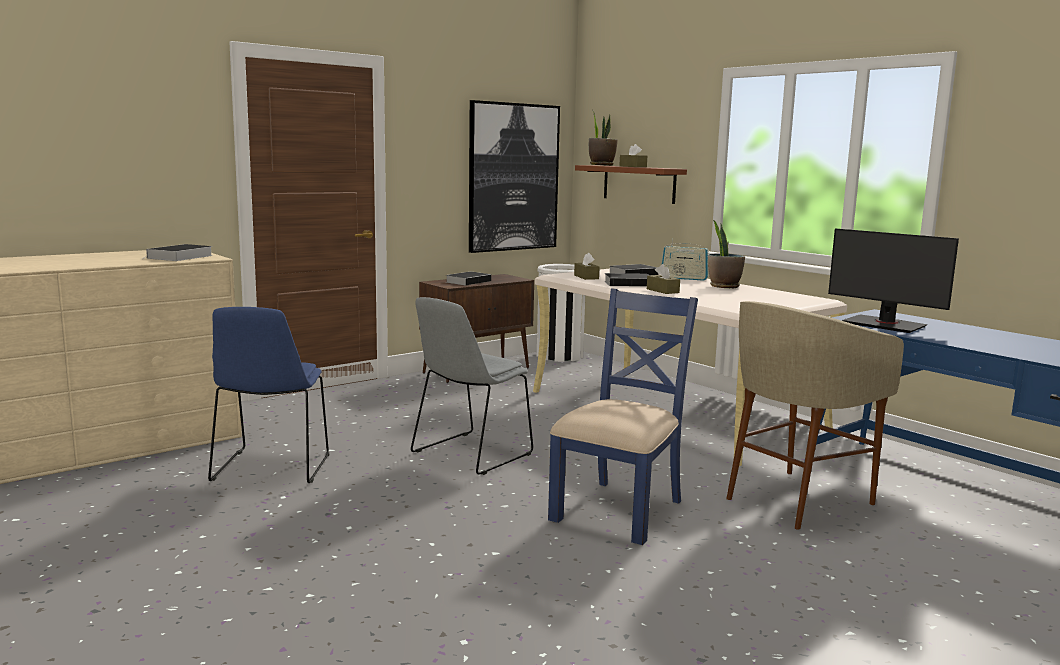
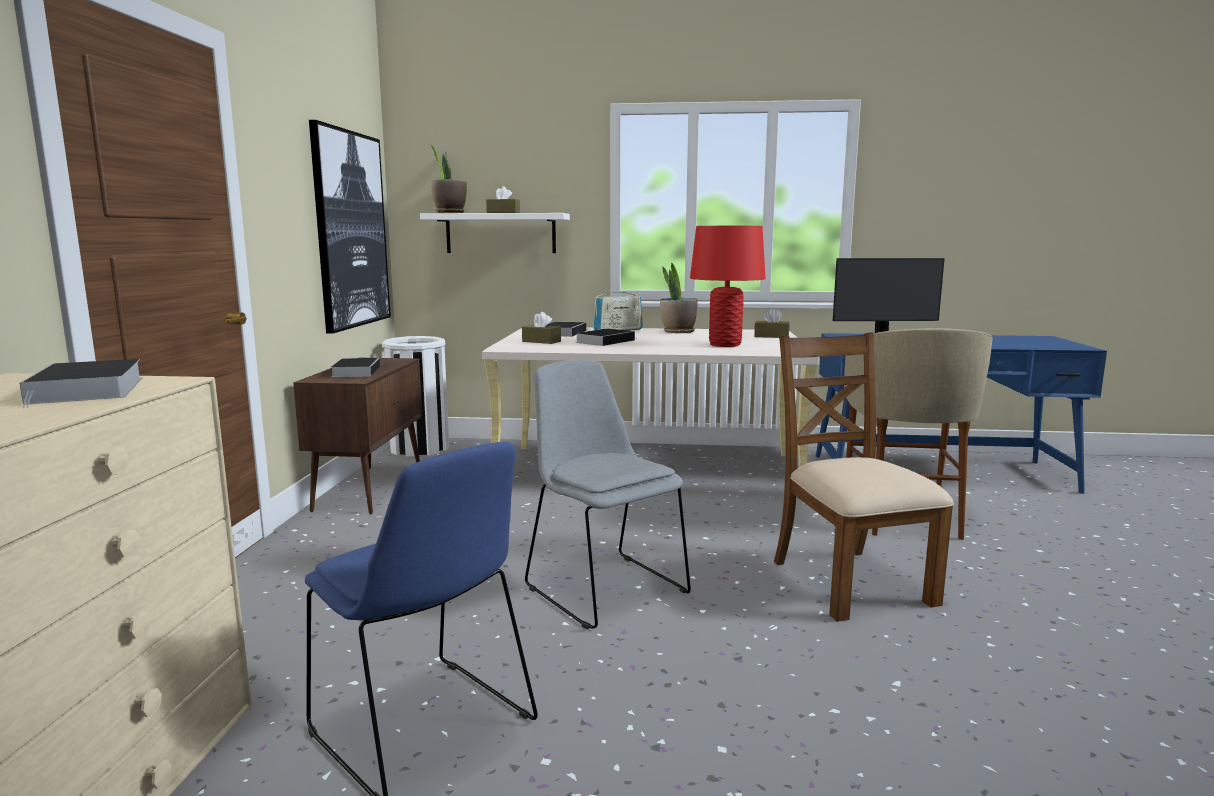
camera: 45 degrees left, 0 degrees up
(469, 454) = (603, 587): grey chair -> grey chair turned 150 degrees clockwise
(619, 510) = (849, 581): blue chair -> brown chair
(639, 184) = (500, 233): brown shelf -> white shelf
(662, 291) = (661, 342): brown tissue box -> brown tissue box (771, 336)
(702, 300) = (725, 345): none -> red table lamp

